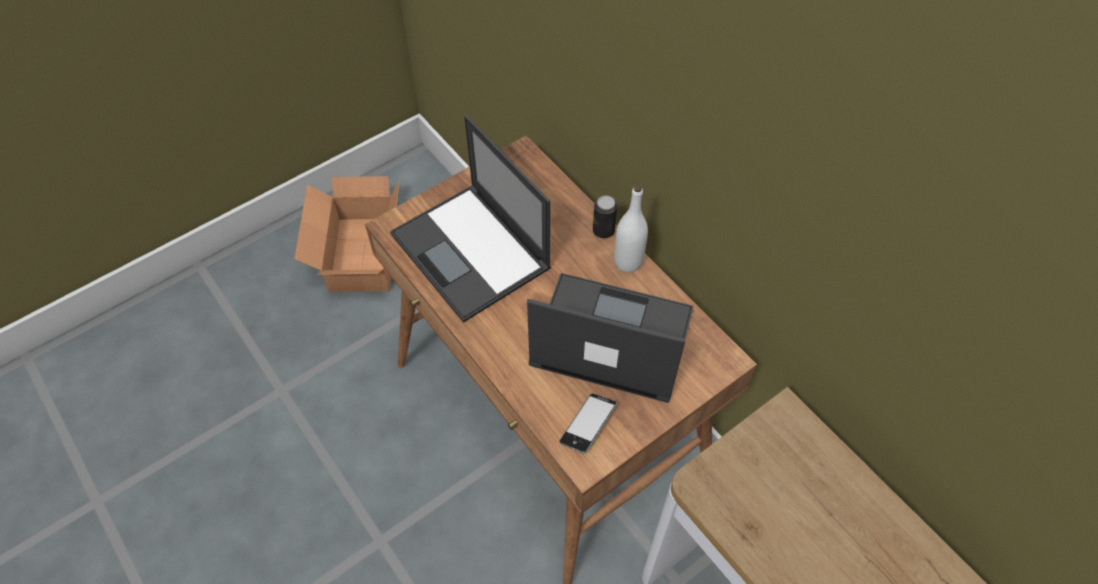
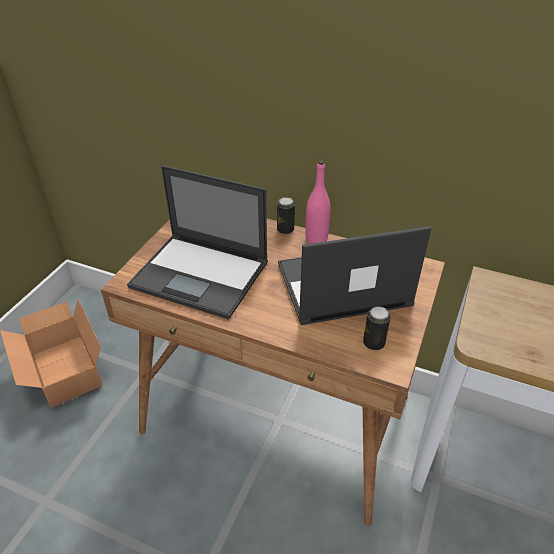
camera: 30 degrees left, 15 degrees down
(588, 425) = (373, 343): phone -> can
(628, 261) = (316, 240): white bottle -> pink bottle

